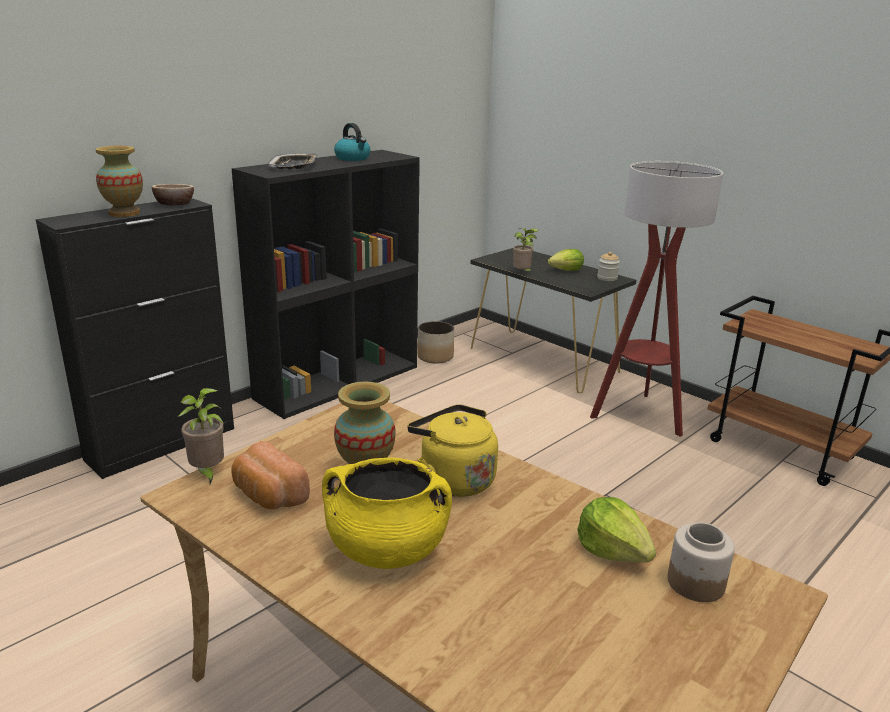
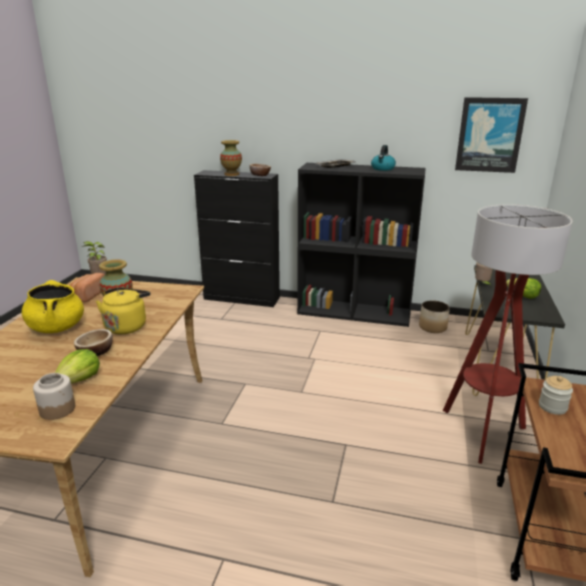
camera: 60 degrees right, 0 degrees up
(436, 97) = (489, 135): none -> picture
(526, 522) = (95, 352): none -> bowl
(607, 278) = (540, 313): jar -> jar (552, 407)

